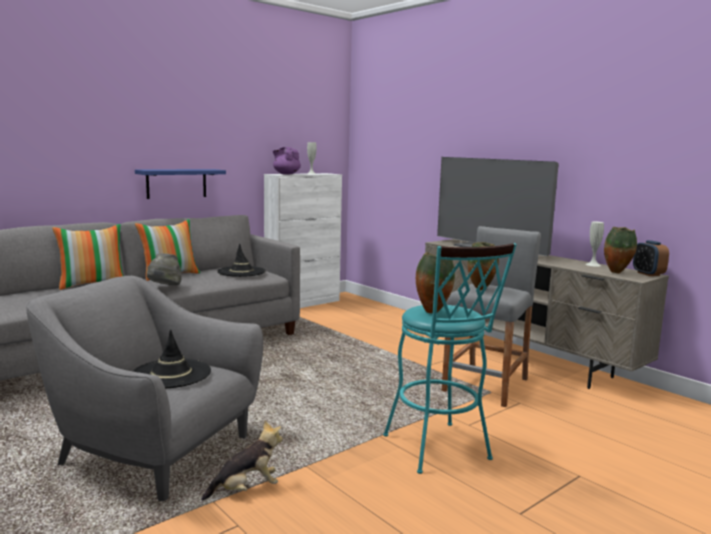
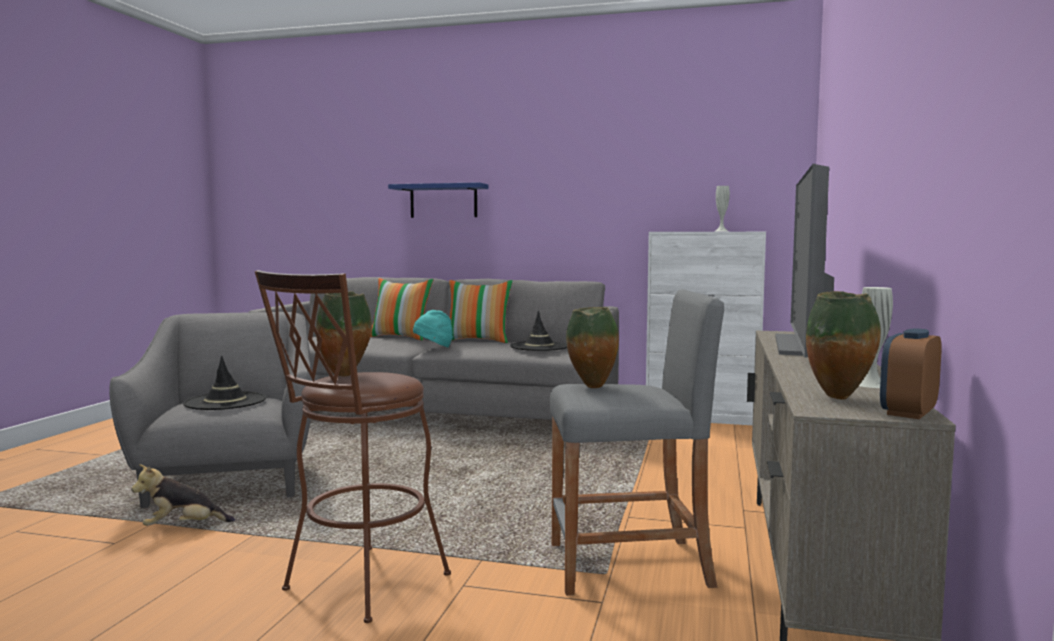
camera: 55 degrees right, 5 degrees down
(164, 287) = (433, 347): grey hat -> turquoise hat
(176, 183) = (535, 242): blue shelf -> blue shelf (443, 201)
(246, 489) = (183, 527): plush toy -> plush toy turned 135 degrees clockwise
(286, 174) = (675, 231): purple teapot -> none
(440, 451) = (357, 586): turquoise stool -> brown stool

